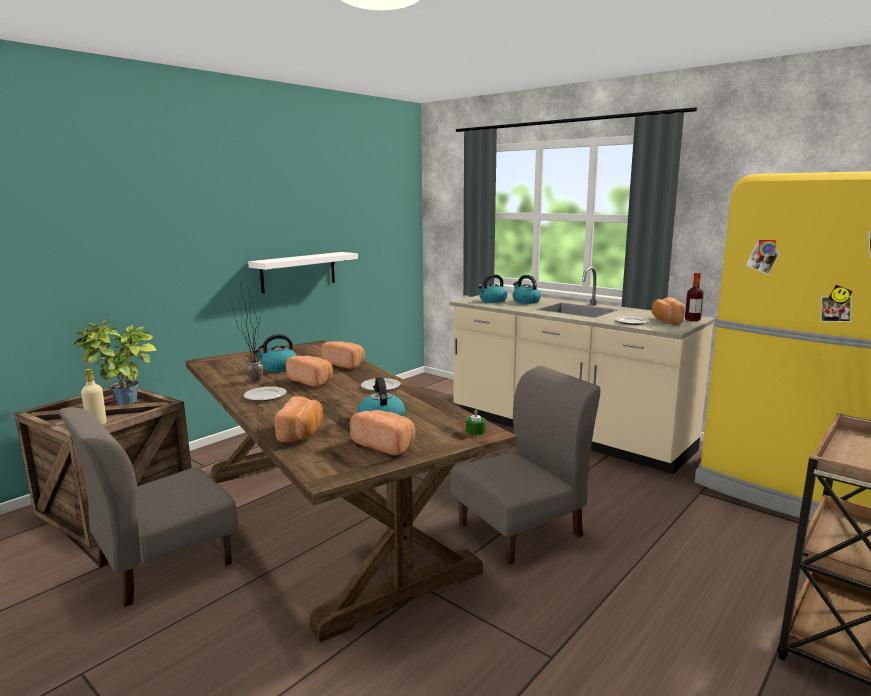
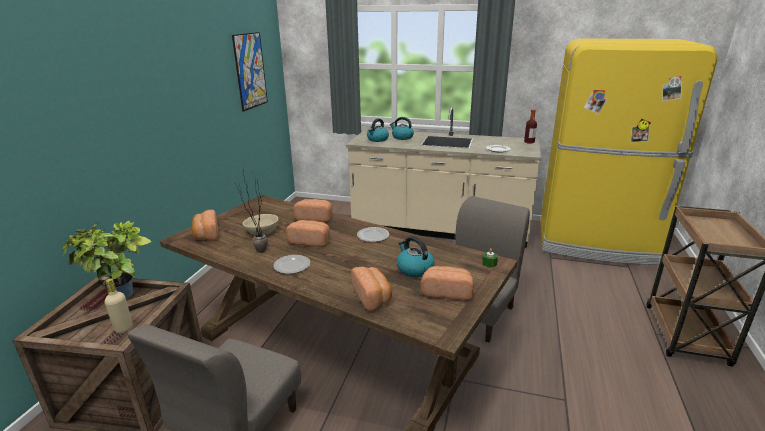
camera: 25 degrees left, 10 degrees up
(278, 368) = (263, 233): kettle -> beige bowl
(298, 272) = (210, 133): white shelf -> none
(368, 214) = (250, 71): none -> picture
(665, 320) = (514, 145): bread -> bread (206, 235)

